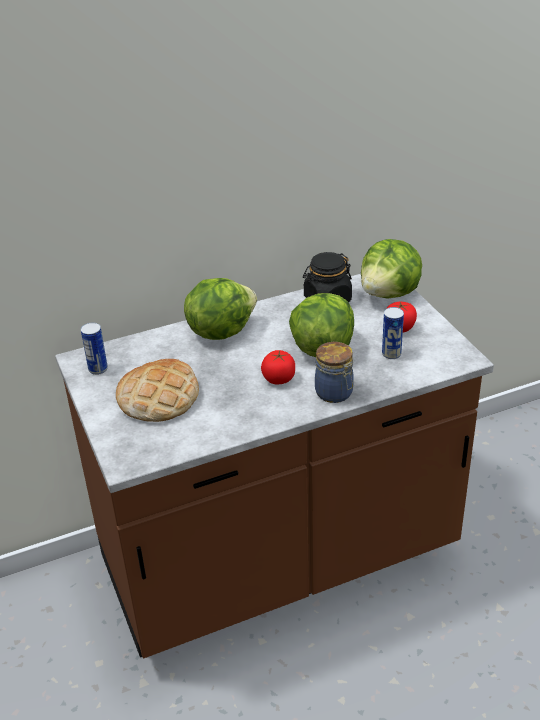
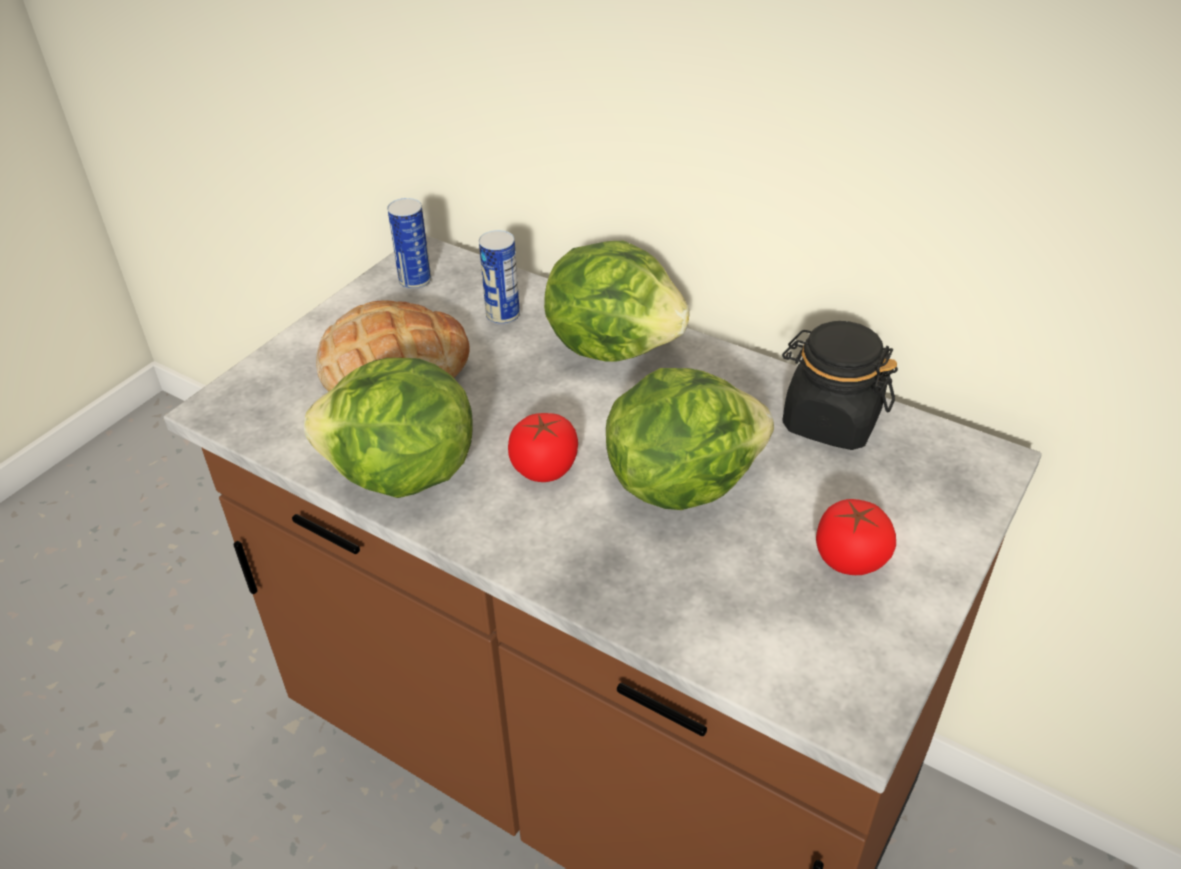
camera: 55 degrees right, 5 degrees up
(335, 393) = (561, 559): jar -> none
(389, 294) = (946, 494): lettuce -> lettuce (401, 476)
(391, 354) = (753, 585): can -> can (503, 315)

